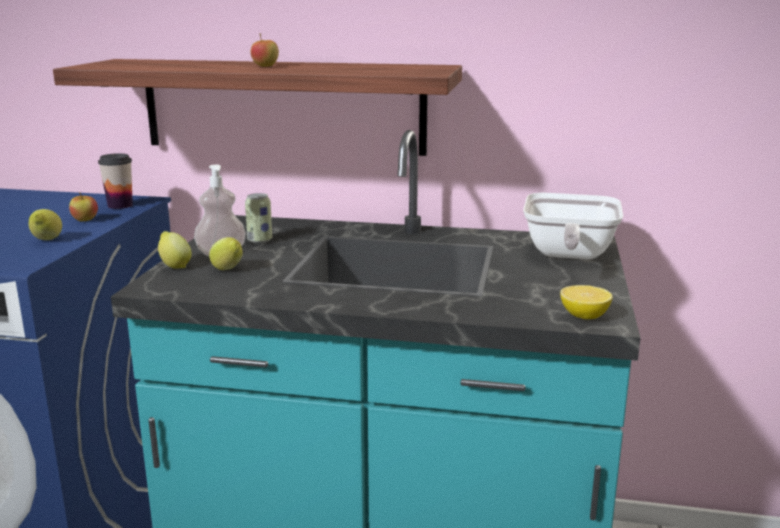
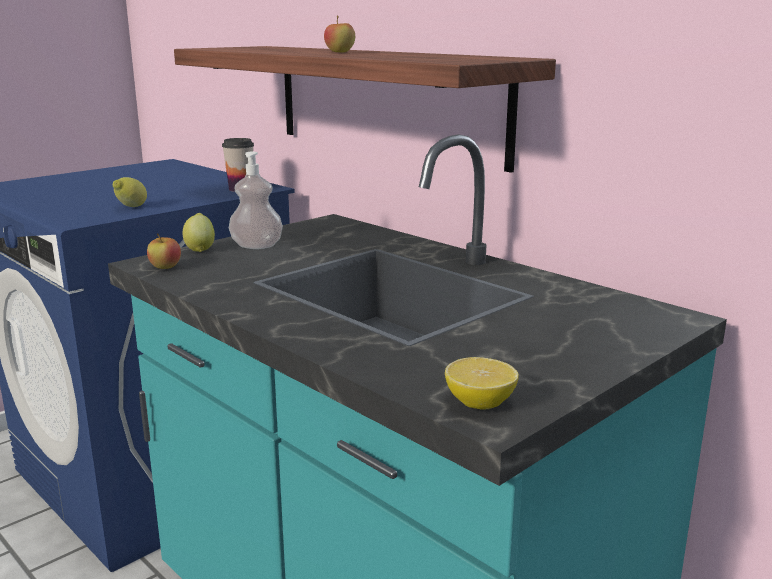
camera: 35 degrees right, 0 degrees up
(85, 220) = (190, 196): apple -> apple (165, 267)
(228, 270) = (231, 262): lemon -> none
(260, 240) = (311, 241): can -> none
(567, 255) = (607, 327): frying pan -> none

